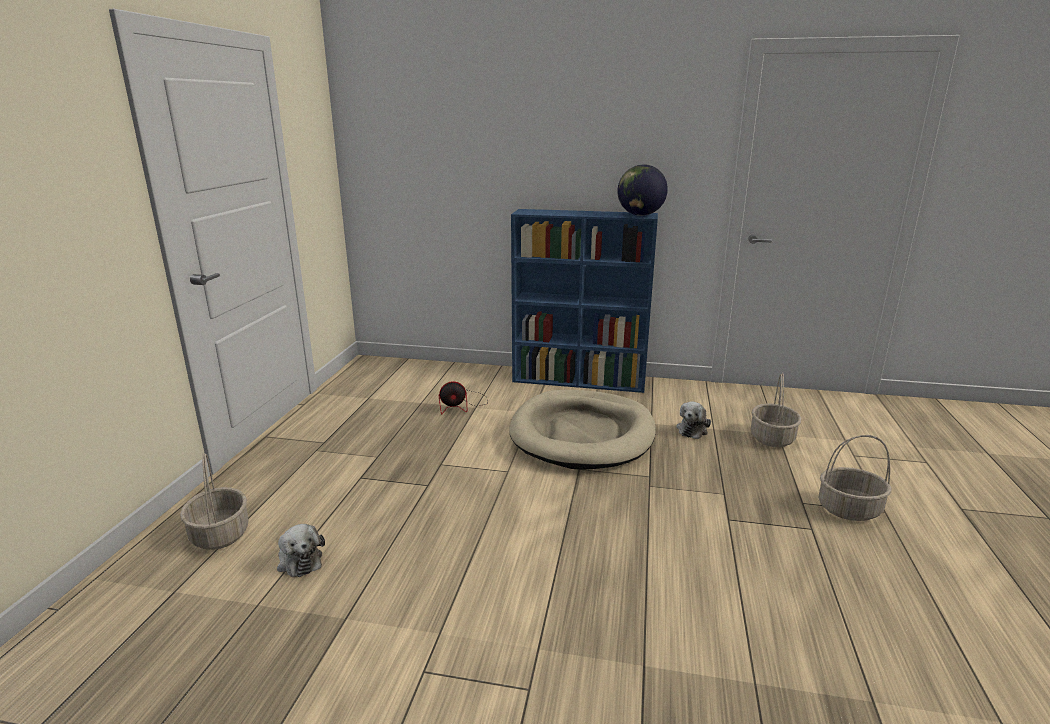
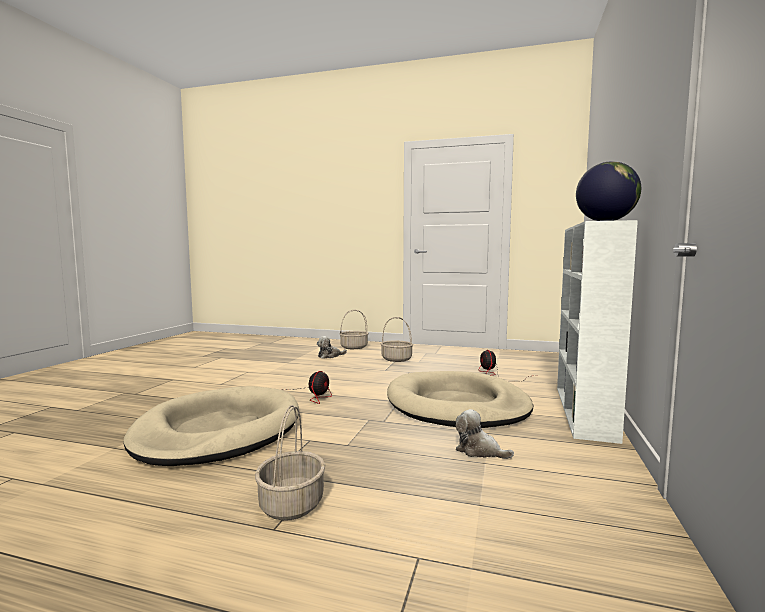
camera: 95 degrees right, 15 degrees down
(576, 538) = (315, 396): none -> fan
(580, 380) = (584, 412): blue bookcase -> white bookcase
(751, 603) = (218, 431): none -> beige dog bed
(772, 438) = (465, 497): basket -> basket (396, 359)

